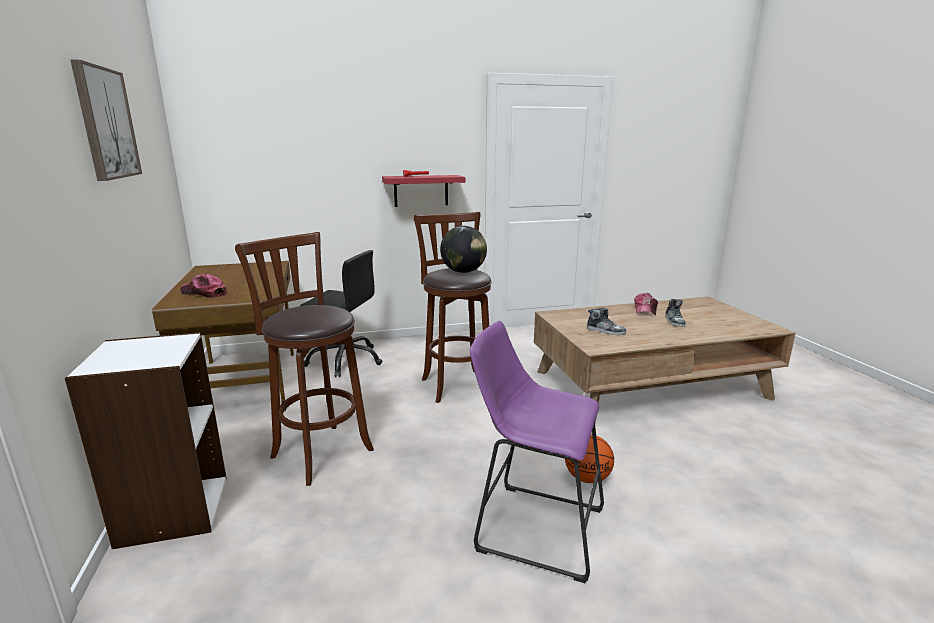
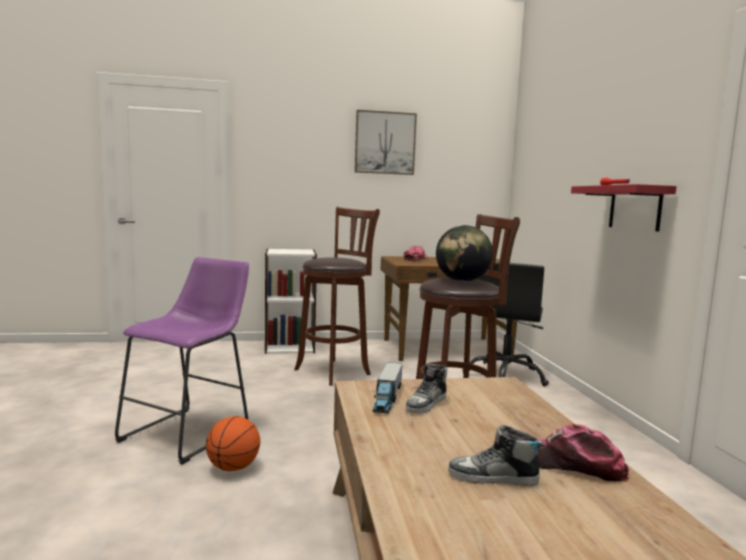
camera: 95 degrees right, 10 degrees down
(606, 340) = (387, 398): none -> toy truck

